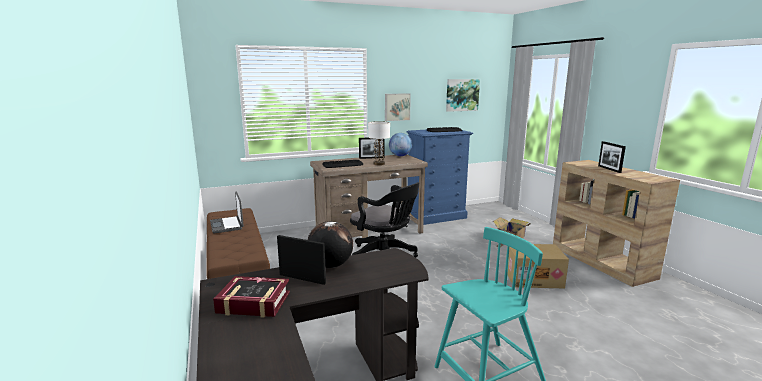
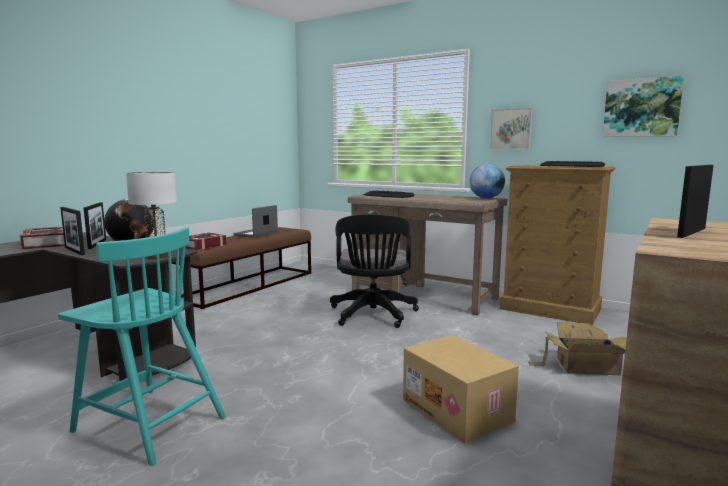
camera: 55 degrees right, 5 degrees down
(237, 252) = (203, 245): none -> book
(371, 158) = (445, 196): picture frame -> picture frame (74, 251)
(379, 164) = (422, 199): table lamp -> table lamp (157, 256)
(436, 216) = (551, 309): blue dresser -> brown dresser

